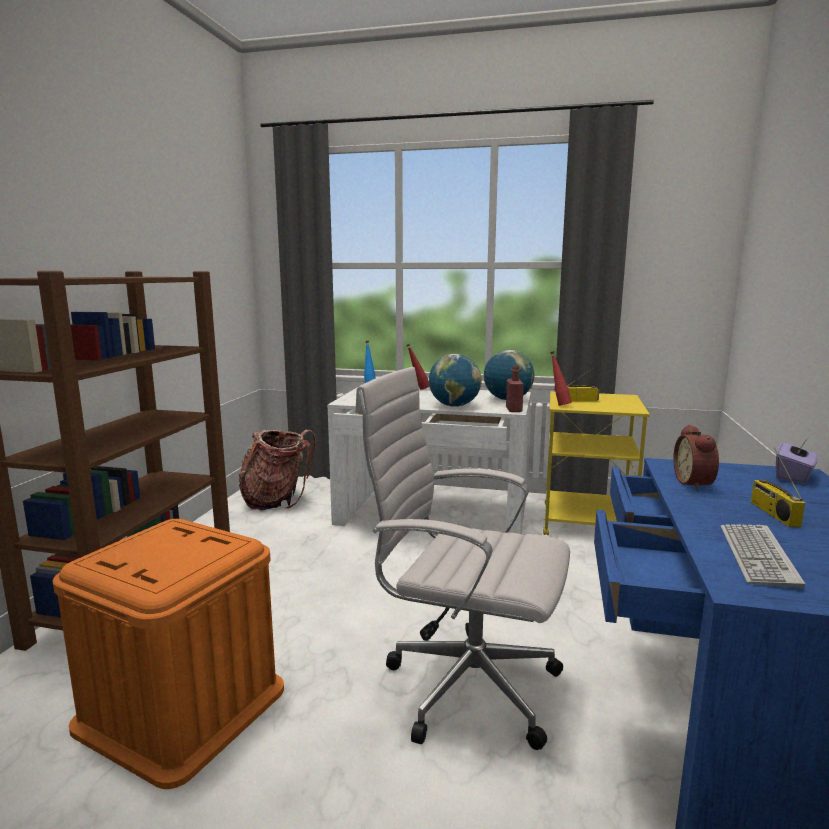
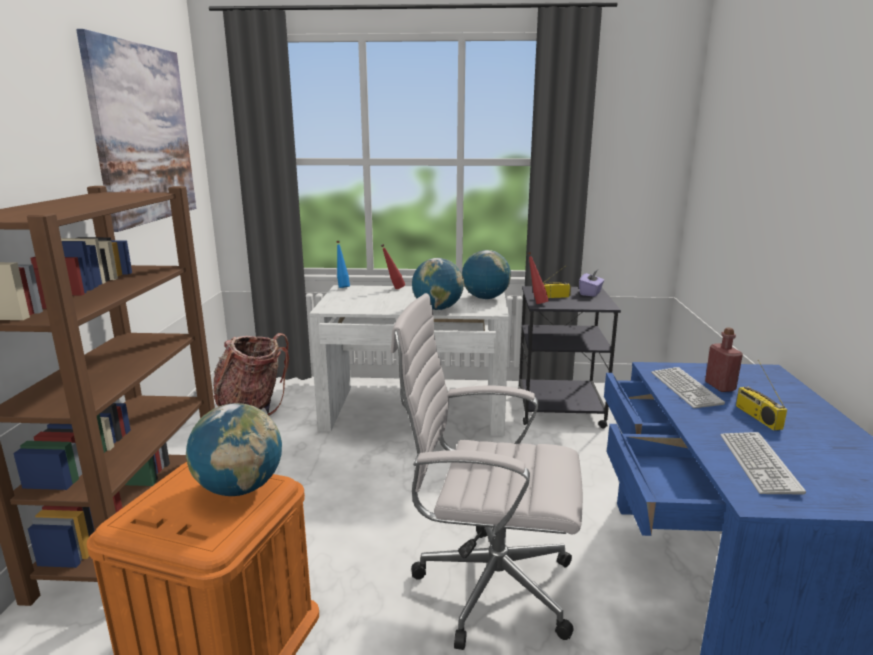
camera: 10 degrees left, 5 degrees up
(188, 233) = (143, 134): none -> picture
(205, 544) = (240, 488): none -> globe
(514, 410) = (496, 311): red bottle -> red bottle (720, 386)
(588, 523) = (561, 409): yellow cart -> black cart
(695, 483) = (685, 388): alarm clock -> keyboard
(794, 476) = (761, 375): purple tissue box -> purple tissue box (591, 293)

